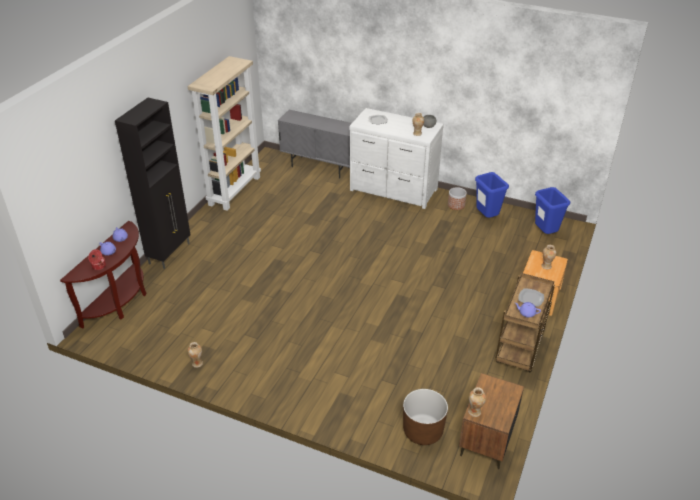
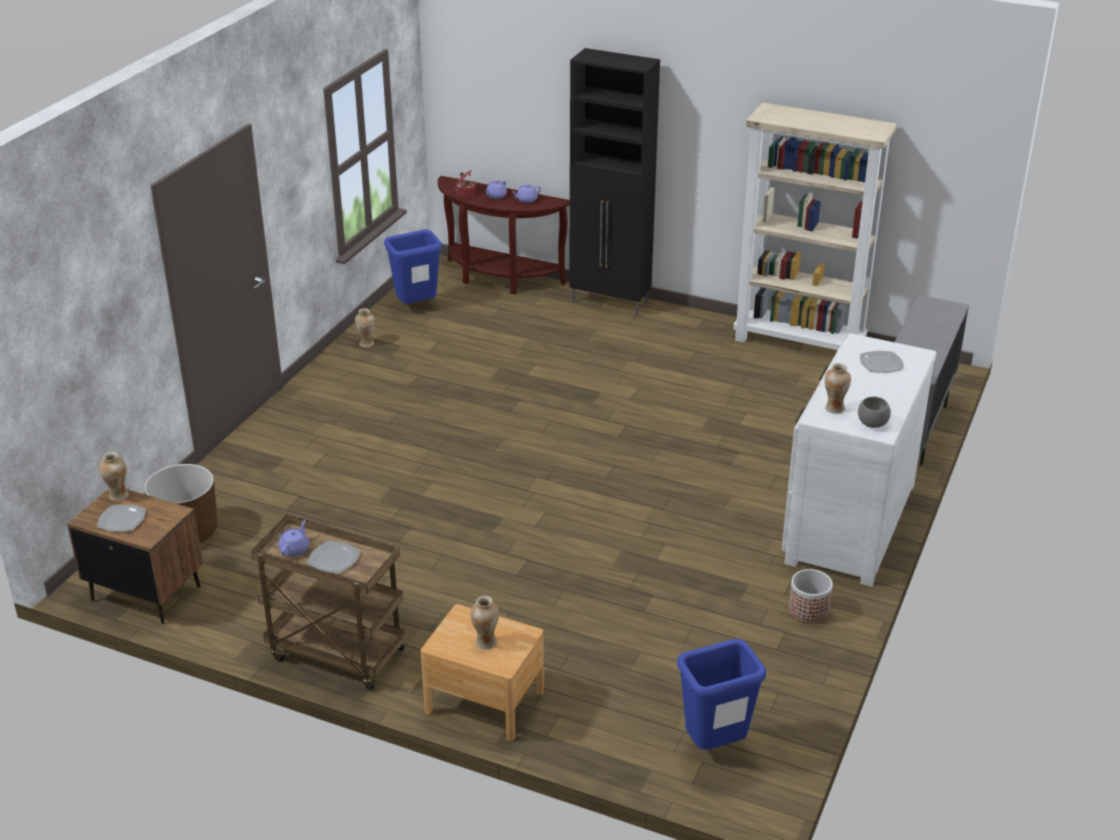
camera: 90 degrees right, 5 degrees down
(486, 217) = (767, 654): blue trash can -> blue trash can (417, 307)
(499, 405) = (121, 520): none -> plate

